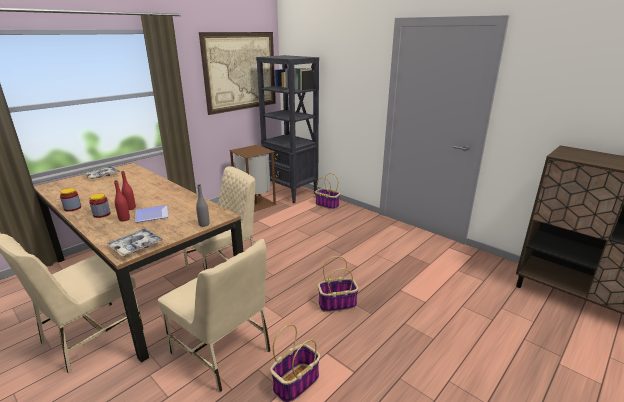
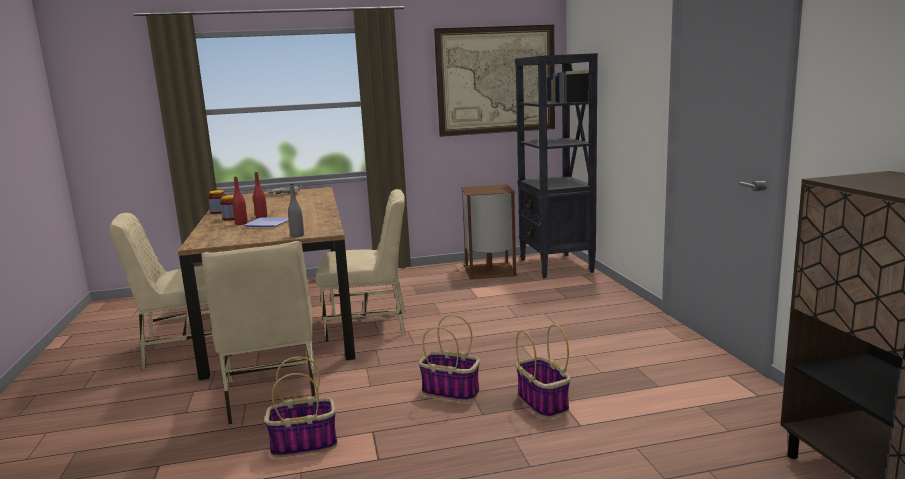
camera: 35 degrees right, 10 degrees down
(136, 246) = (214, 241): tray -> none
(327, 205) = (591, 288): basket -> basket (543, 403)

